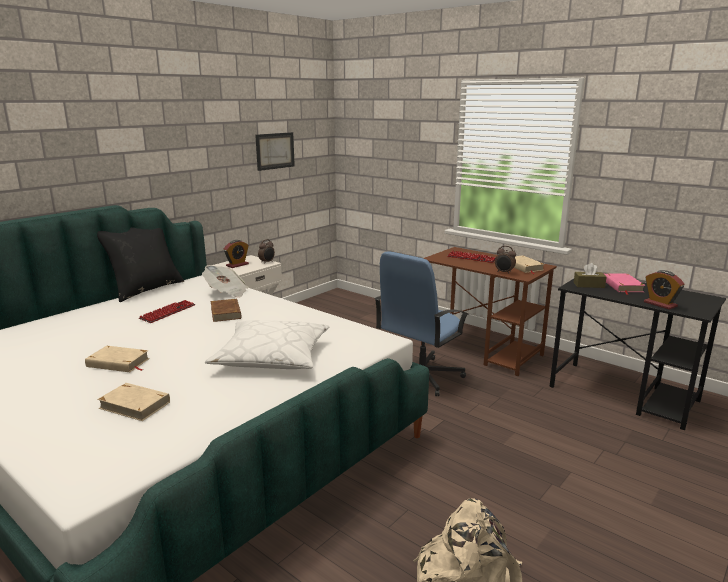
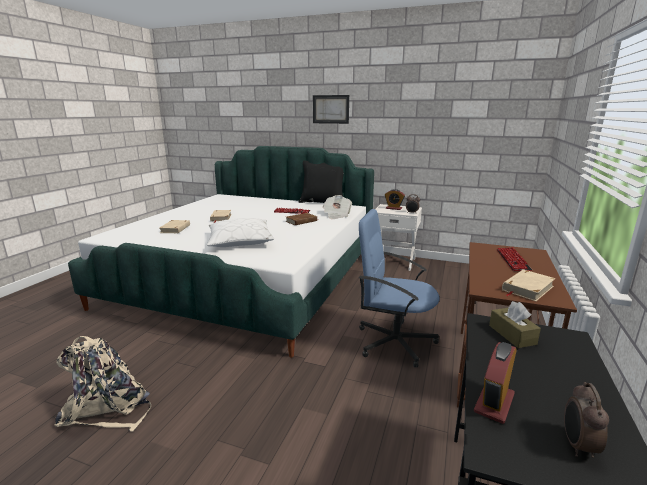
camera: 70 degrees right, 0 degrees up
(275, 151) = (467, 126): picture -> picture (330, 109)
(504, 272) = (483, 279): alarm clock -> alarm clock (577, 445)
(622, 286) = (553, 365): pink book -> none

